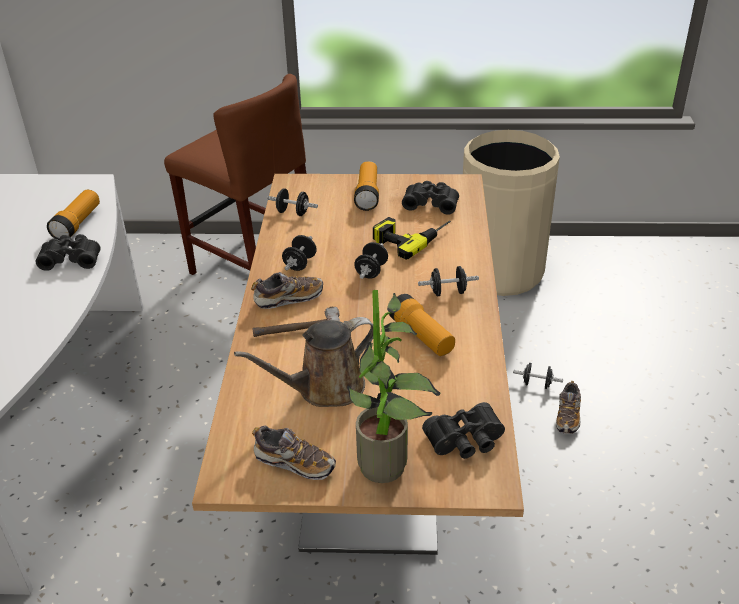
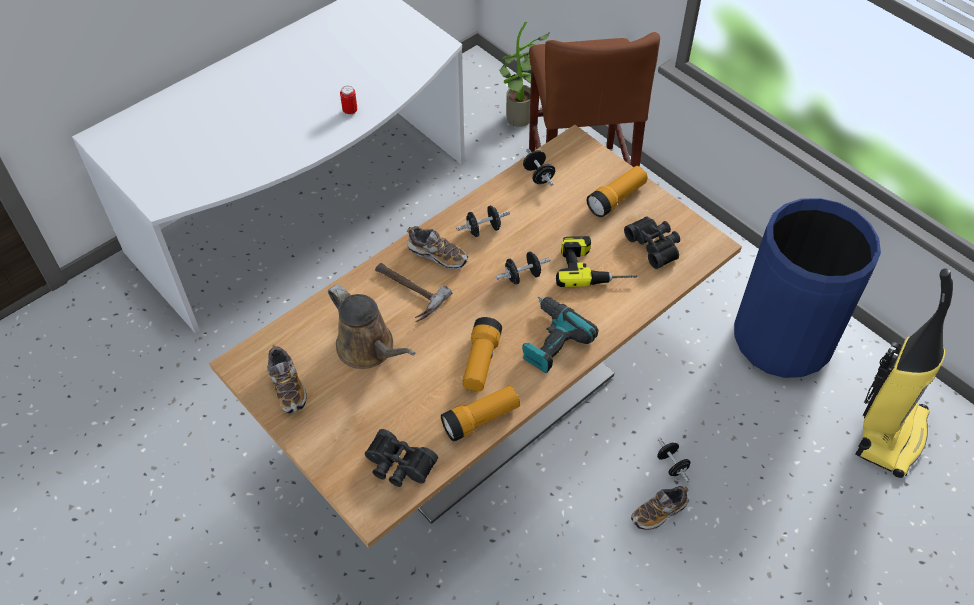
camera: 45 degrees right, 15 degrees up
(71, 258) = (350, 111): black binoculars -> can
(77, 224) = (387, 80): flashlight -> flashlight (481, 419)
(324, 388) = (369, 348): brown watering can -> brown watering can turned 150 degrees counterclockwise
(390, 467) = (333, 440): potted plant -> potted plant (521, 121)
(448, 292) = (550, 340): black dumbbell -> power drill
(500, 271) = (782, 339): beige trash can -> blue trash can
(619, 278) = (888, 432): none -> vacuum cleaner

